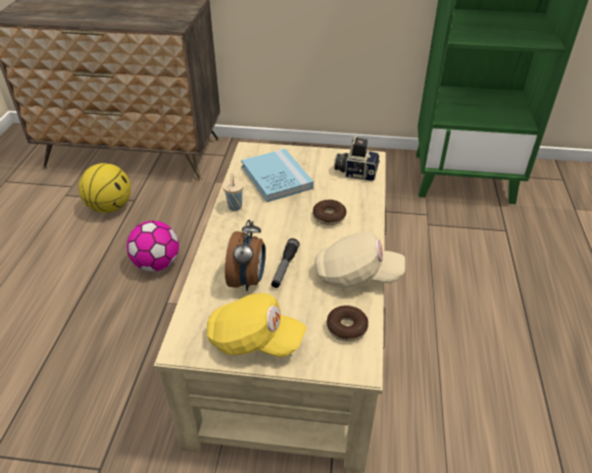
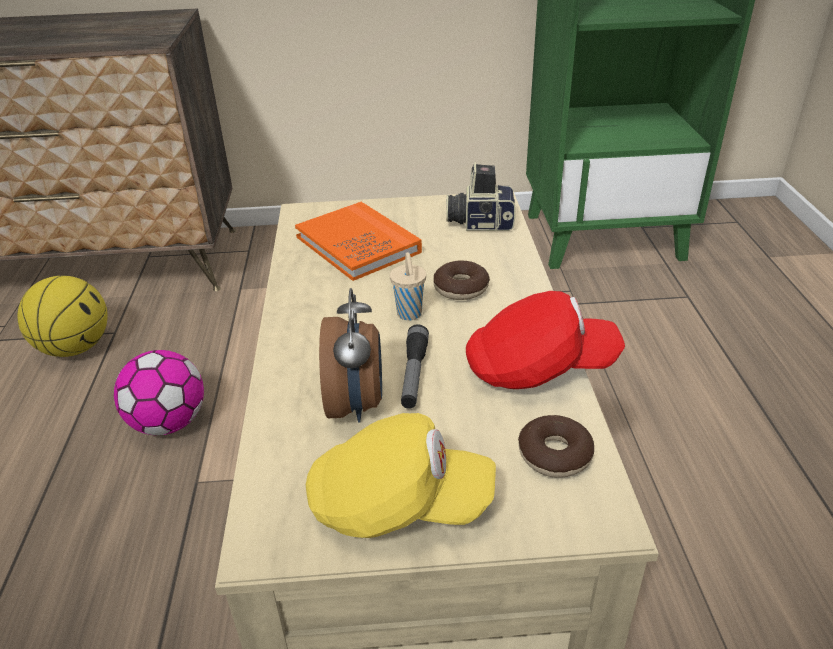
camera: 10 degrees left, 5 degrees down
(234, 207) = (301, 295): beige cup -> beige cup (409, 315)
(276, 177) = (357, 245): blue book -> orange book
(356, 275) = (538, 368): beige cap -> red cap

